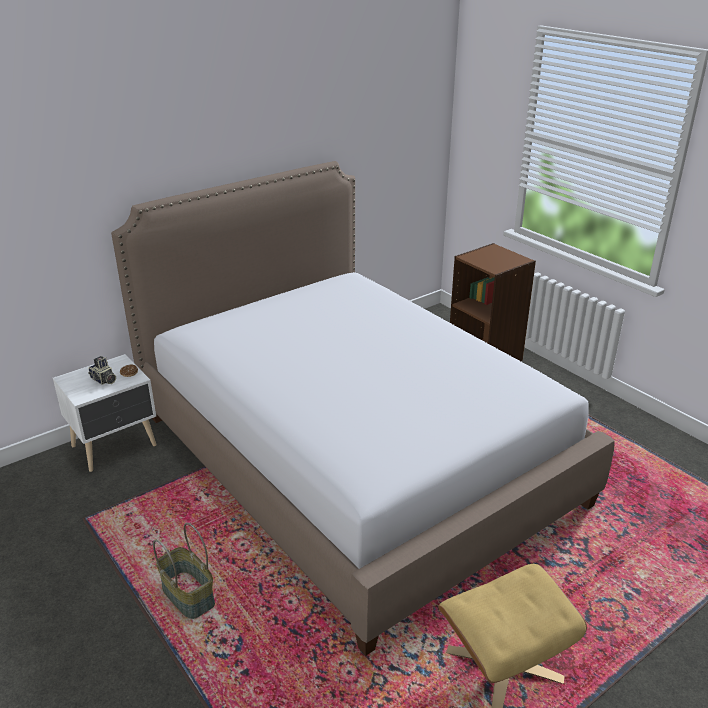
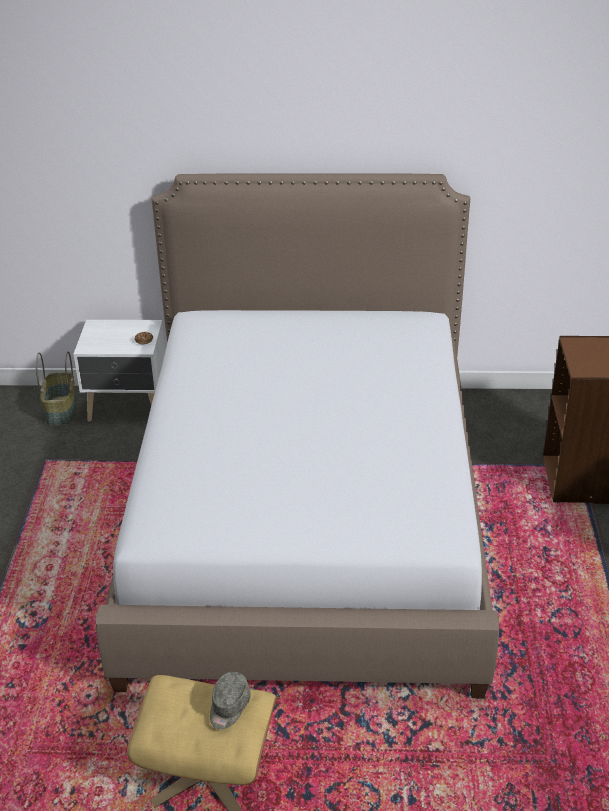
camera: 40 degrees right, 5 degrees up
(103, 380) = (118, 339): camera -> none
(189, 595) = (49, 565): basket -> basket (62, 411)
(526, 589) = (229, 707): none -> grey cap

